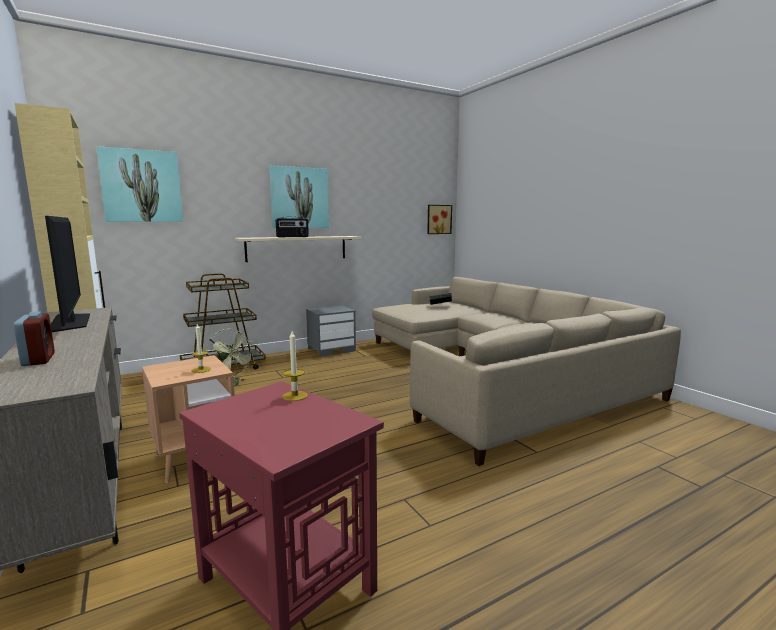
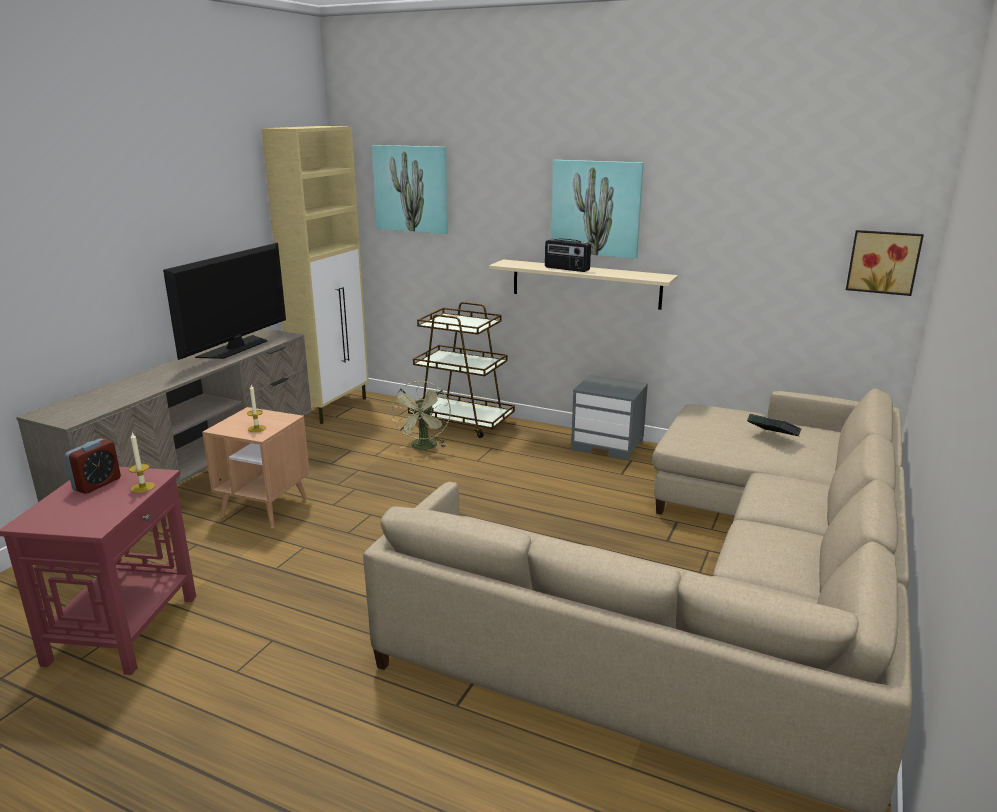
camera: 55 degrees right, 10 degrees up
(38, 360) = (124, 387): alarm clock -> alarm clock (97, 484)

